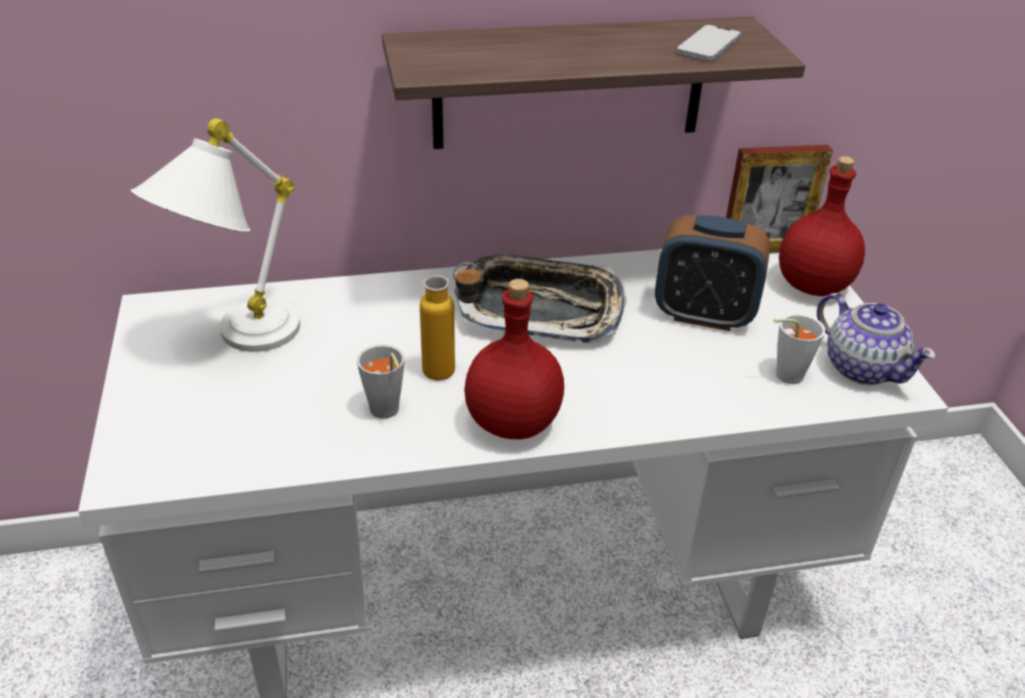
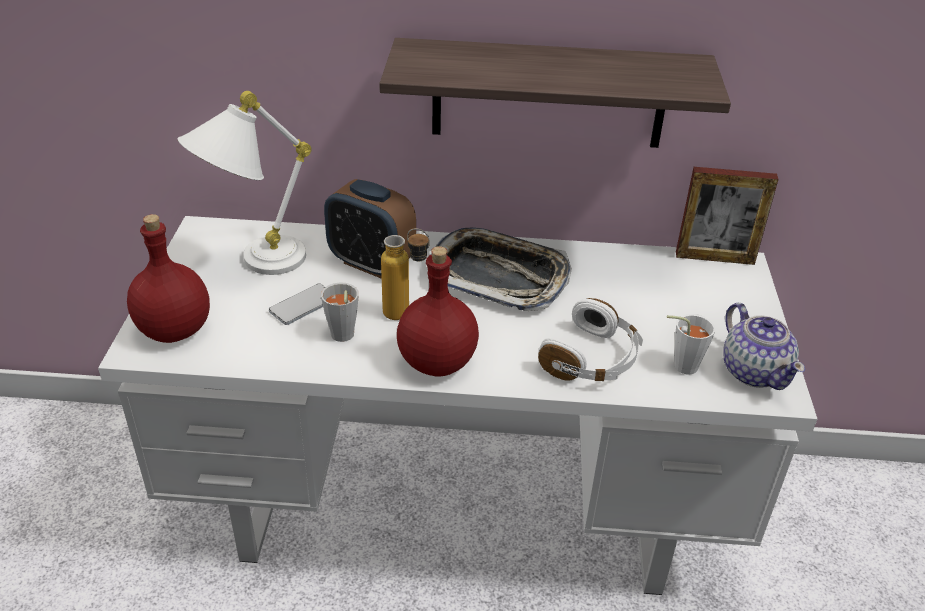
camera: 15 degrees right, 0 degrees up
(686, 386) = (592, 359): none -> white headphones
(703, 315) = (634, 304): alarm clock -> alarm clock (371, 263)
(708, 45) = (656, 76): phone -> phone (303, 305)
(814, 285) = (745, 295): red bottle -> red bottle (176, 330)

